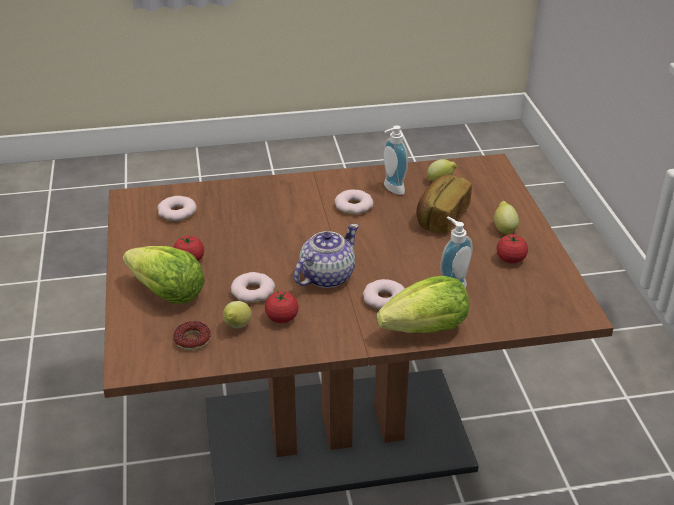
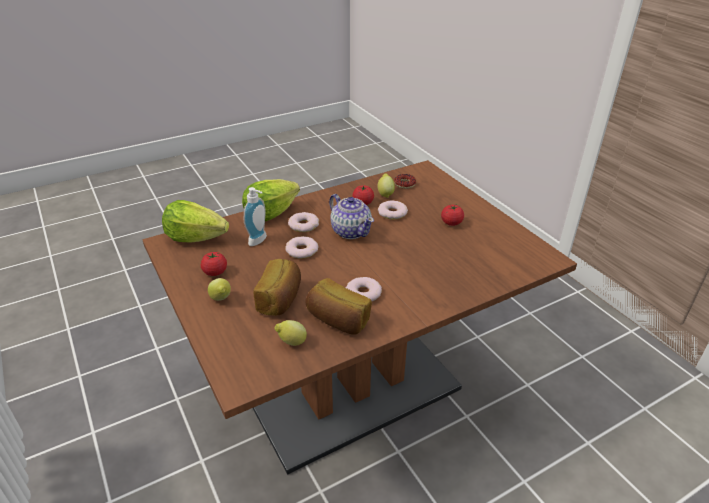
camera: 160 degrees right, 0 degrees up
(167, 294) = (443, 202): lettuce -> lettuce (195, 238)
(177, 212) = (499, 255): donut -> donut (301, 250)
(326, 277) = (351, 231): teapot -> teapot turned 60 degrees counterclockwise
(391, 189) = (338, 320): soap dispenser -> bread

